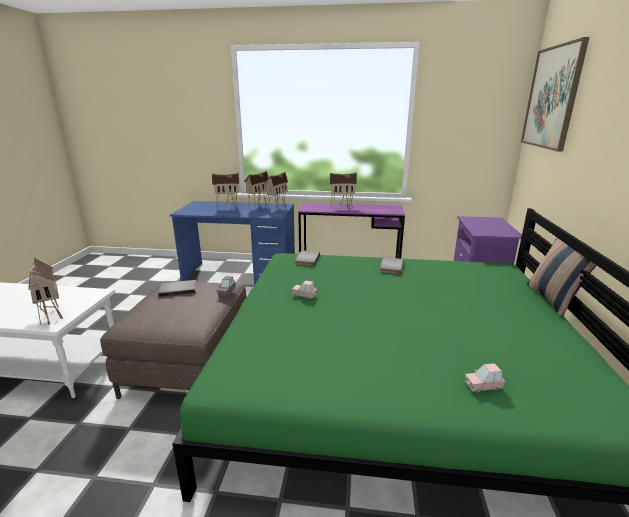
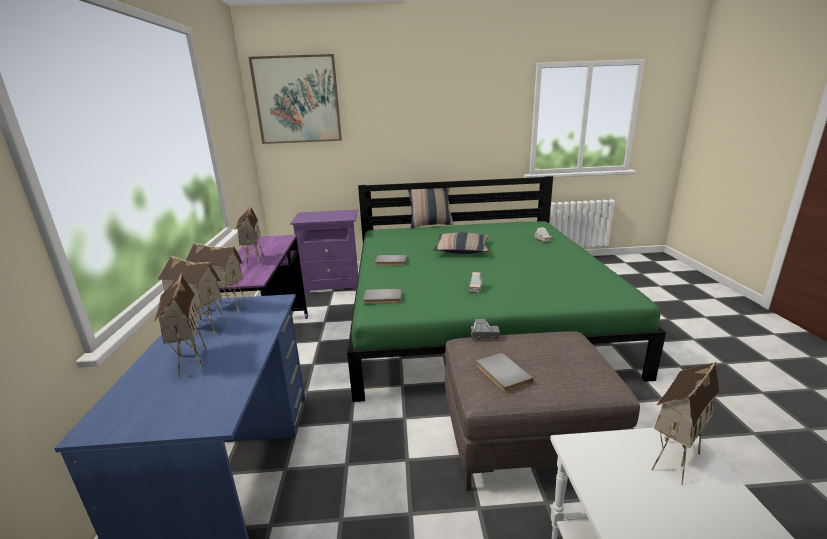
camera: 100 degrees left, 0 degrees up
(427, 305) = (462, 249): none -> pillow

